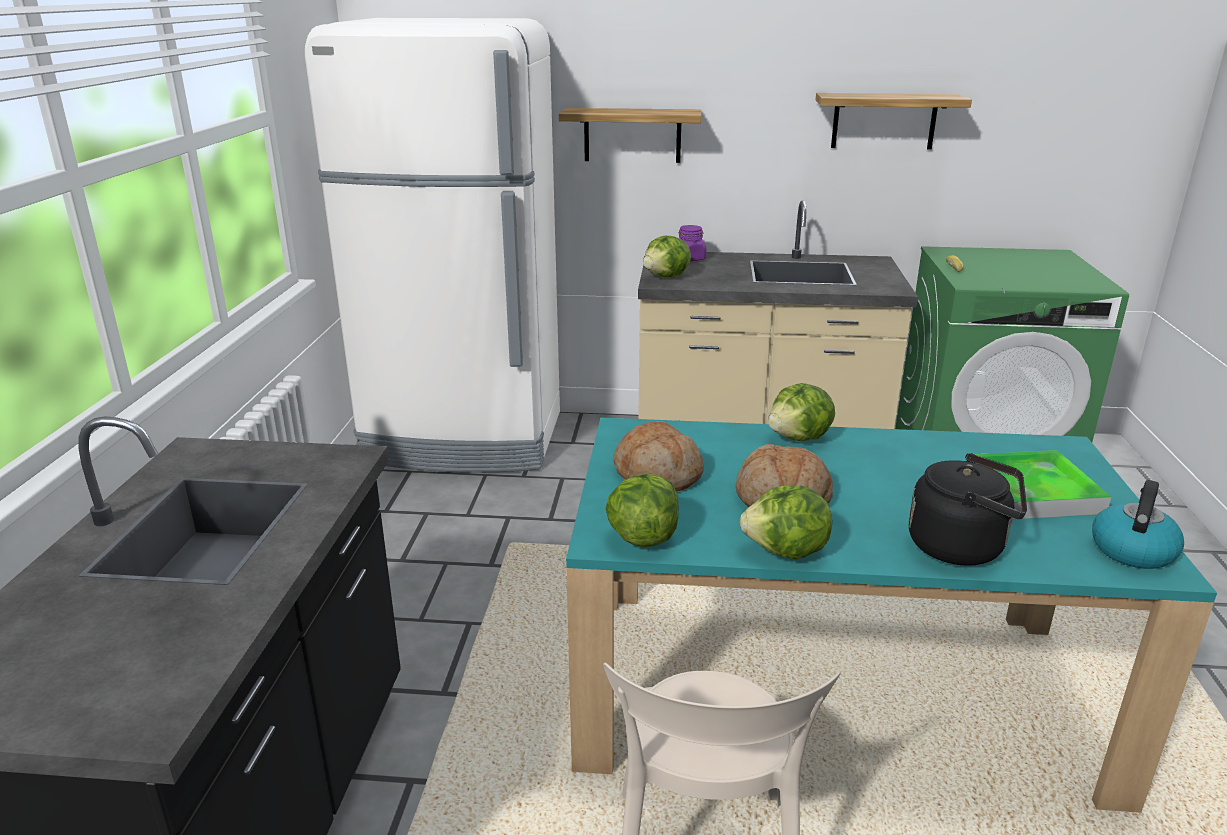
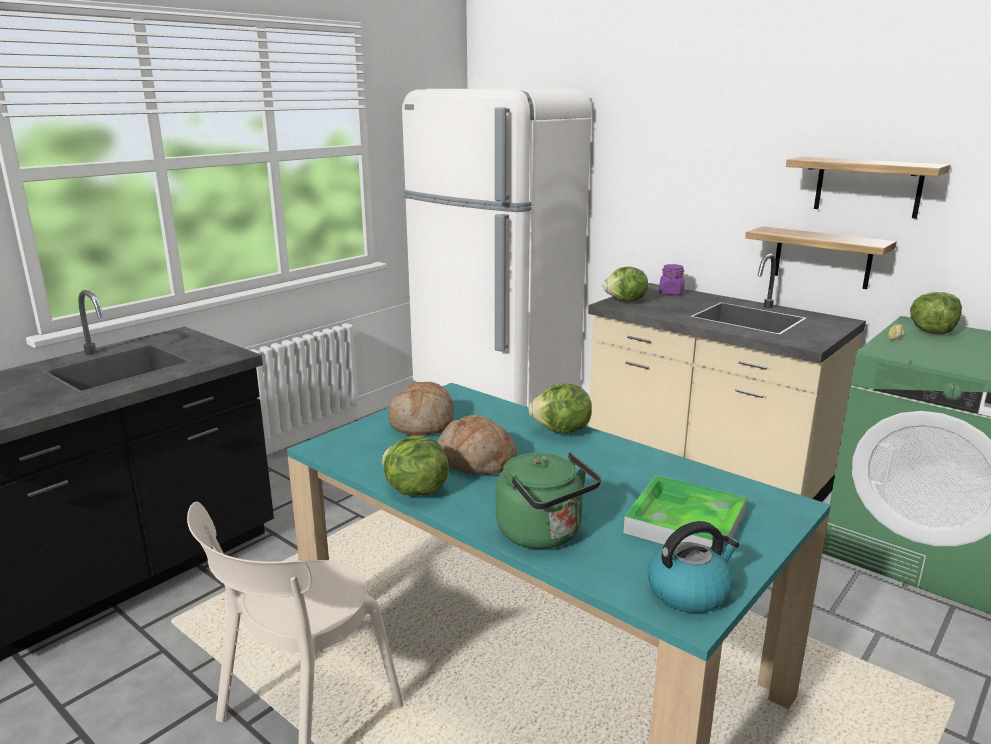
camera: 35 degrees right, 5 degrees down
(632, 135) = (647, 185): shelf -> shelf (822, 257)
(642, 537) = (347, 453): lettuce -> lettuce (931, 332)
(961, 547) = (543, 534): black kettle -> green kettle

